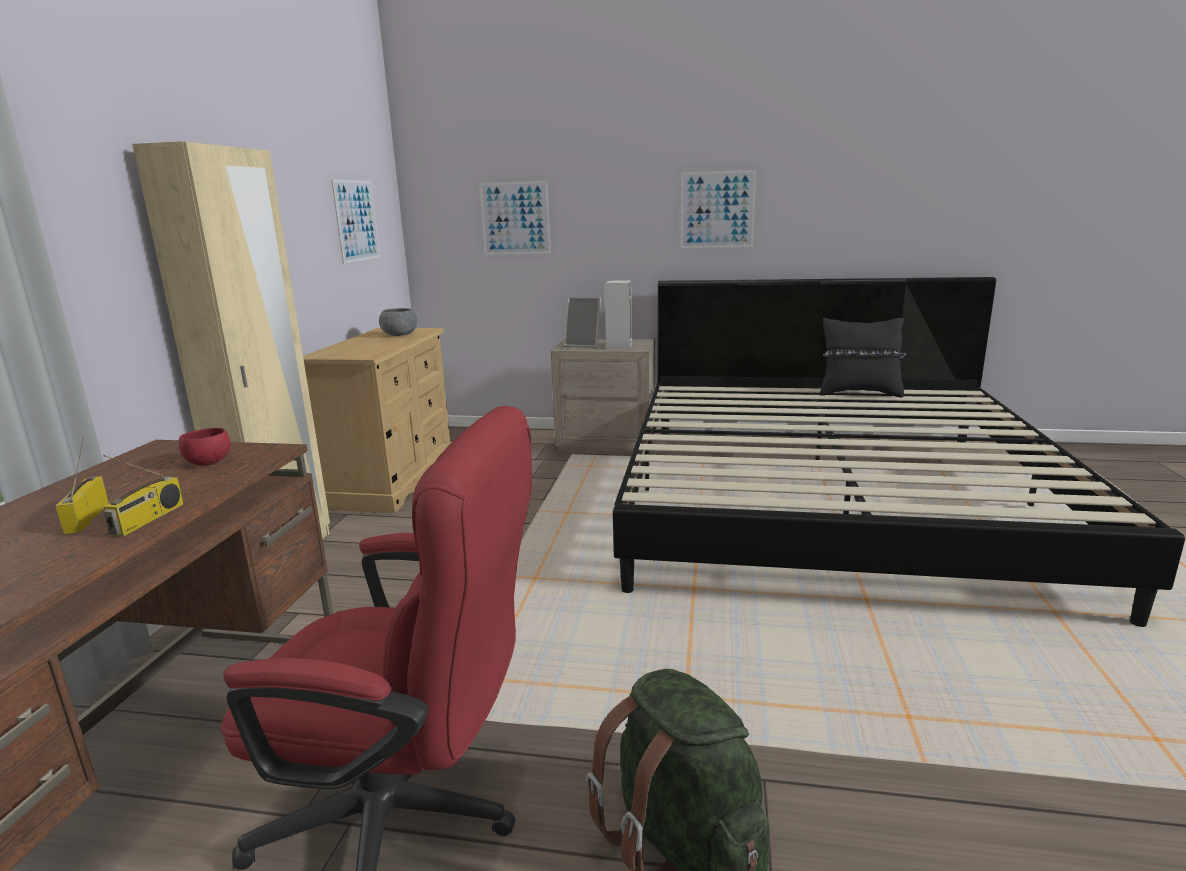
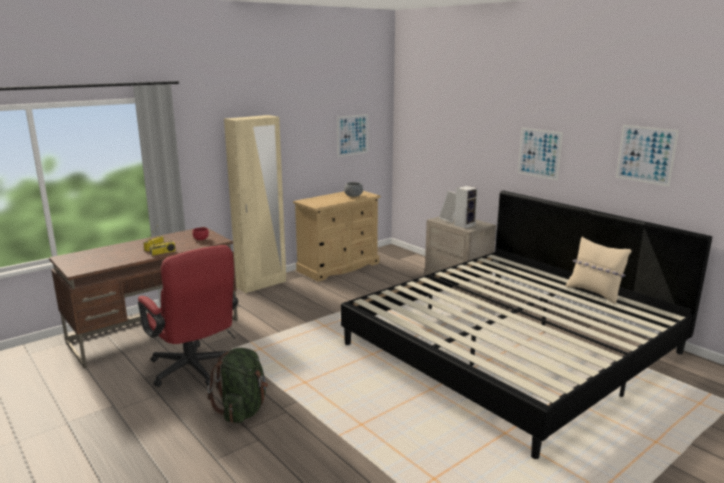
camera: 40 degrees right, 0 degrees up
(515, 218) = (440, 139): picture -> picture (645, 154)
(859, 393) = (594, 293): black pillow -> beige pillow

